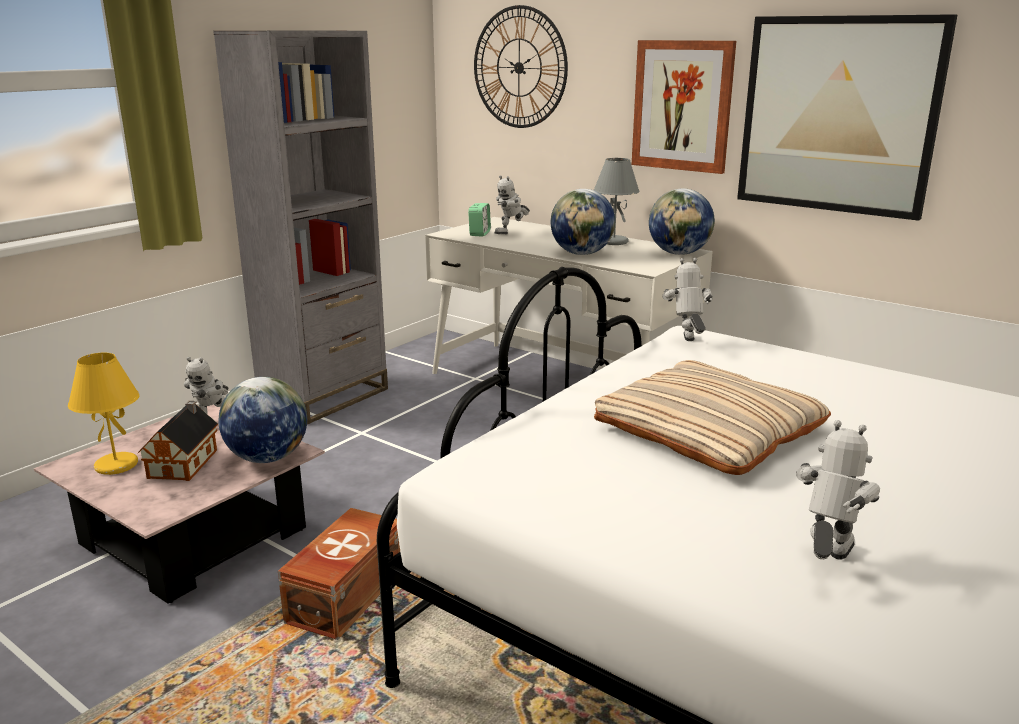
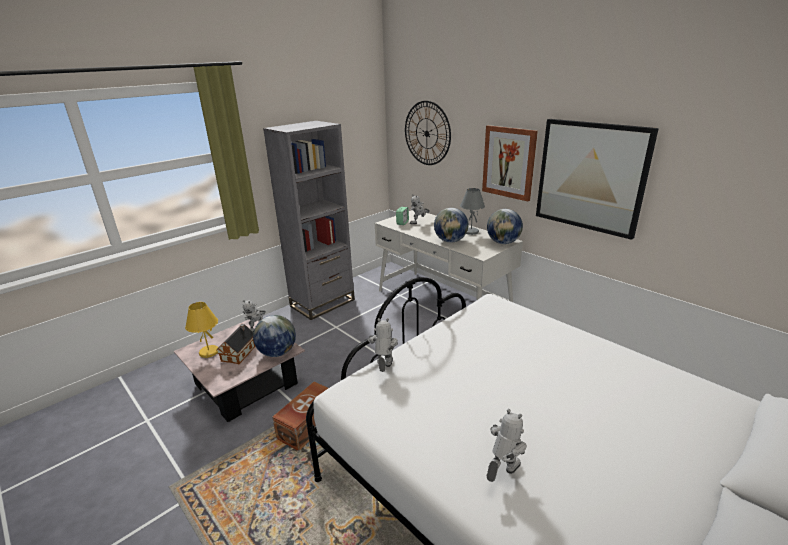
camera: 10 degrees right, 5 degrees up
(687, 343) = (487, 308): toy robot -> toy robot (384, 369)
(709, 429) = (476, 374): beige pillow -> none

